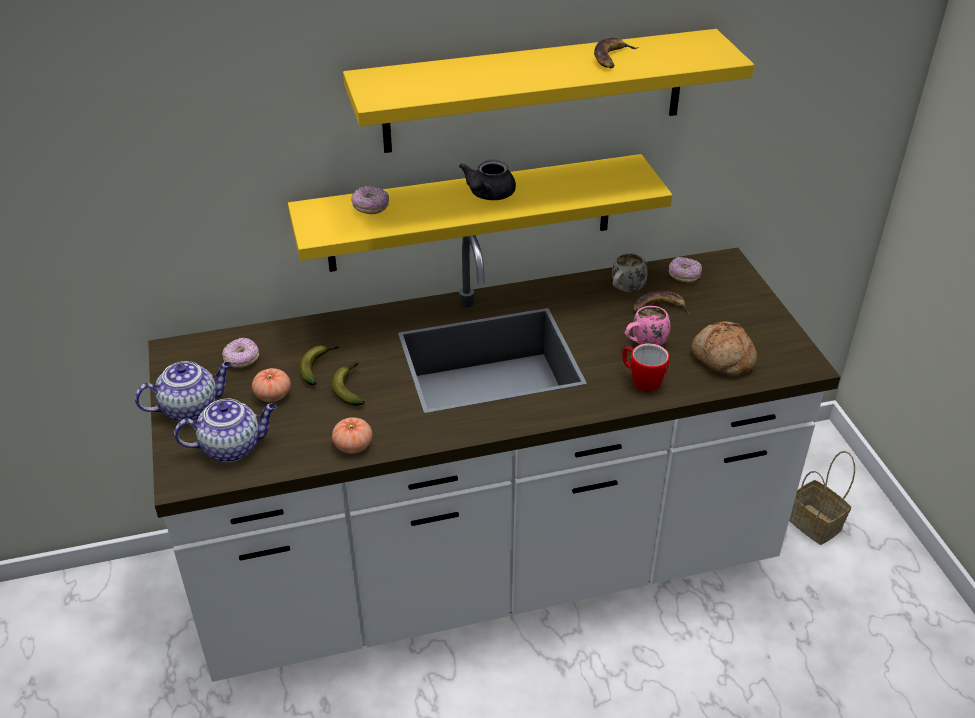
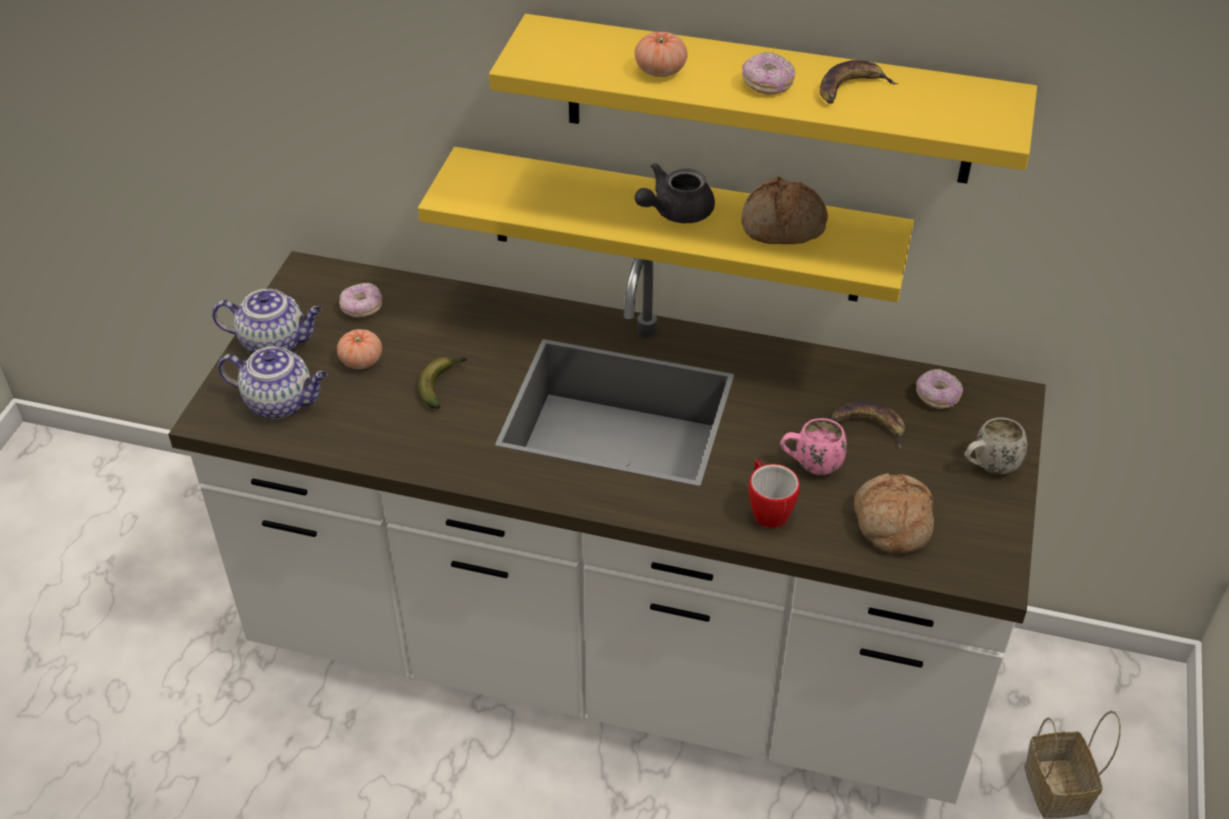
camera: 30 degrees right, 5 degrees up
(319, 367) = (430, 347): banana -> none
(353, 445) = (395, 451): tomato -> tomato (660, 70)
(370, 208) = (532, 183): donut -> donut (767, 85)
(566, 182) = (782, 227): none -> bread
(625, 290) = (846, 387): white mug -> white mug (989, 466)

